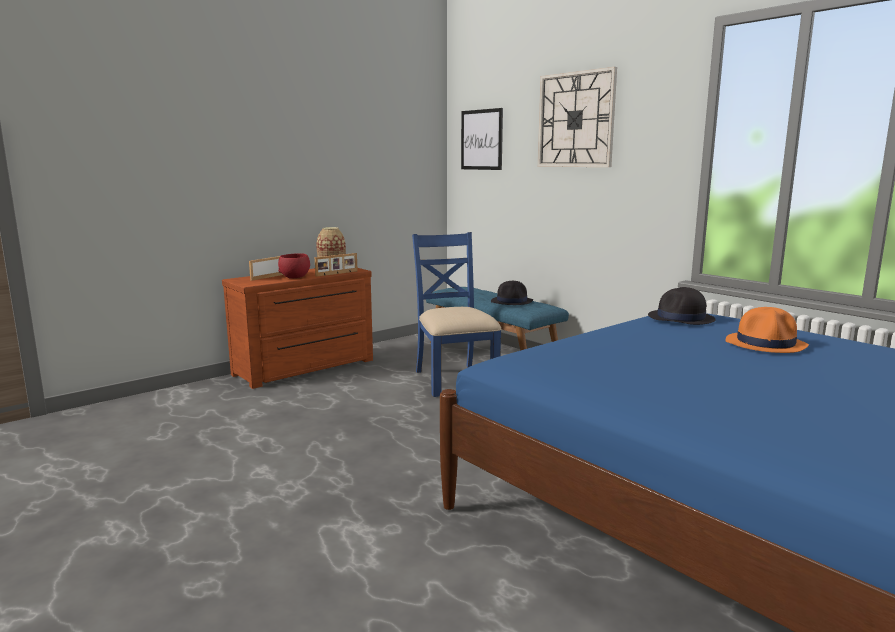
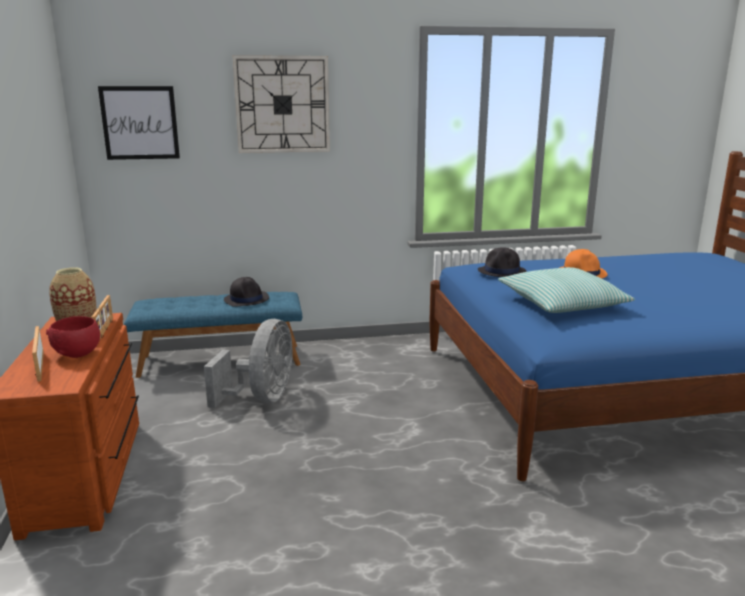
camera: 60 degrees left, 5 degrees up
(454, 379) = (262, 398): blue chair -> grey fan
(621, 348) = (562, 303): none -> pillow

